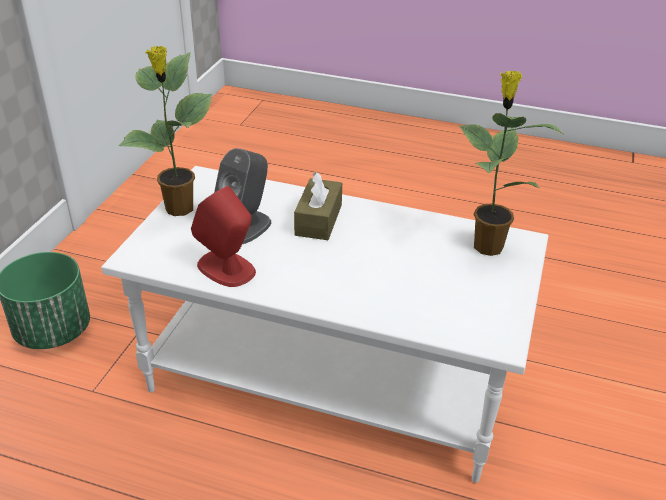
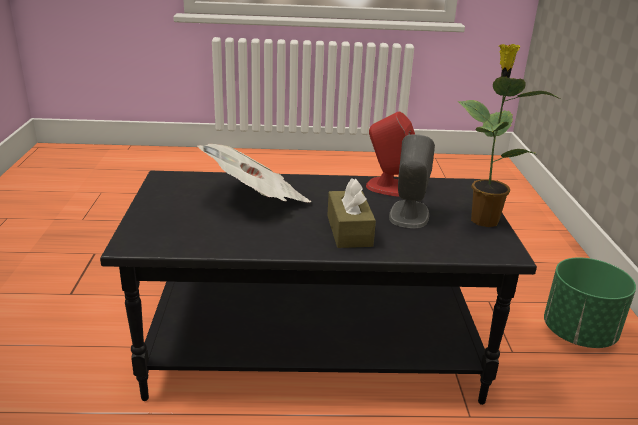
camera: 160 degrees right, 10 degrees down
(327, 379) = (315, 347): white coffee table -> black coffee table
(393, 277) = (256, 200): none -> newspaper
(487, 245) = (172, 234): potted plant -> none

